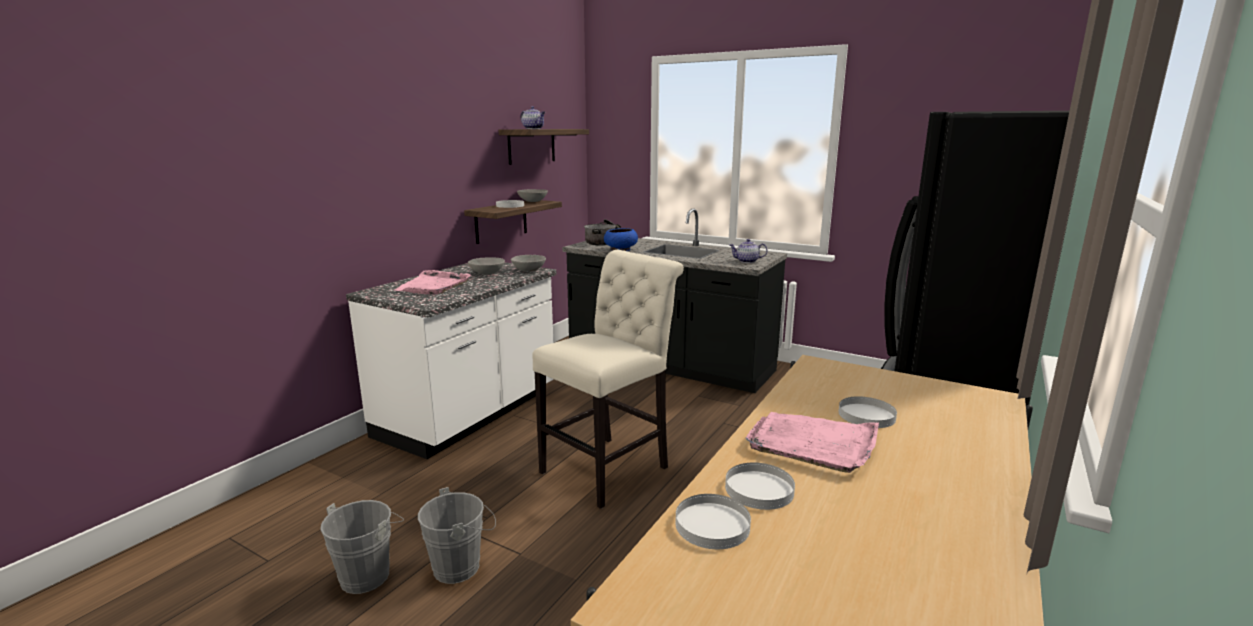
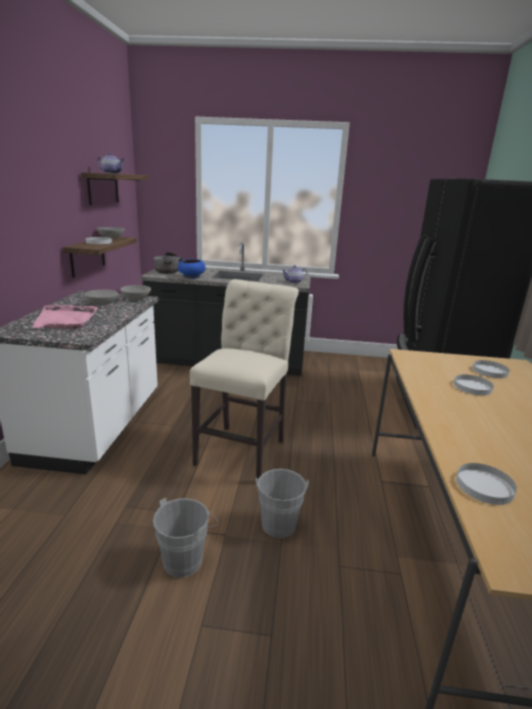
camera: 25 degrees left, 5 degrees up
(369, 573) = (108, 590): grey bucket -> grey bucket (278, 522)
(759, 489) = (479, 452): white plate -> white plate (490, 371)
(813, 443) = (468, 412): pink tray -> none

